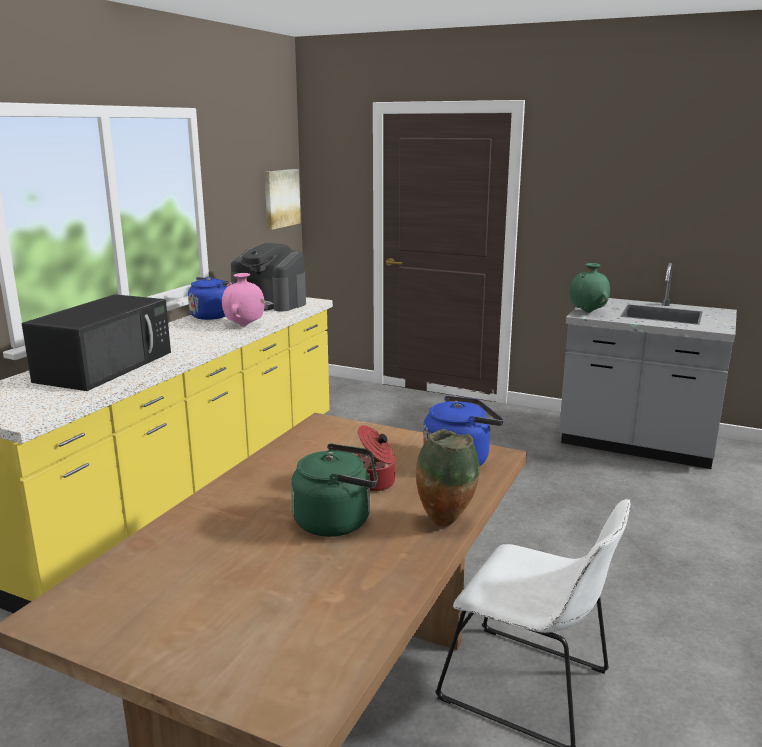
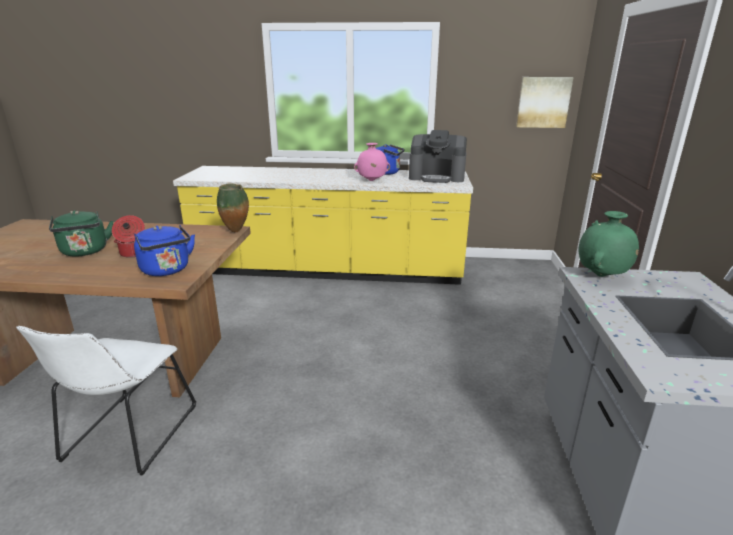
camera: 70 degrees right, 5 degrees up
(106, 366) = (270, 174): black microwave -> none
(270, 303) = (437, 177): coffee machine -> coffee machine turned 90 degrees counterclockwise
(445, 522) = (71, 276): vase -> vase (236, 231)

